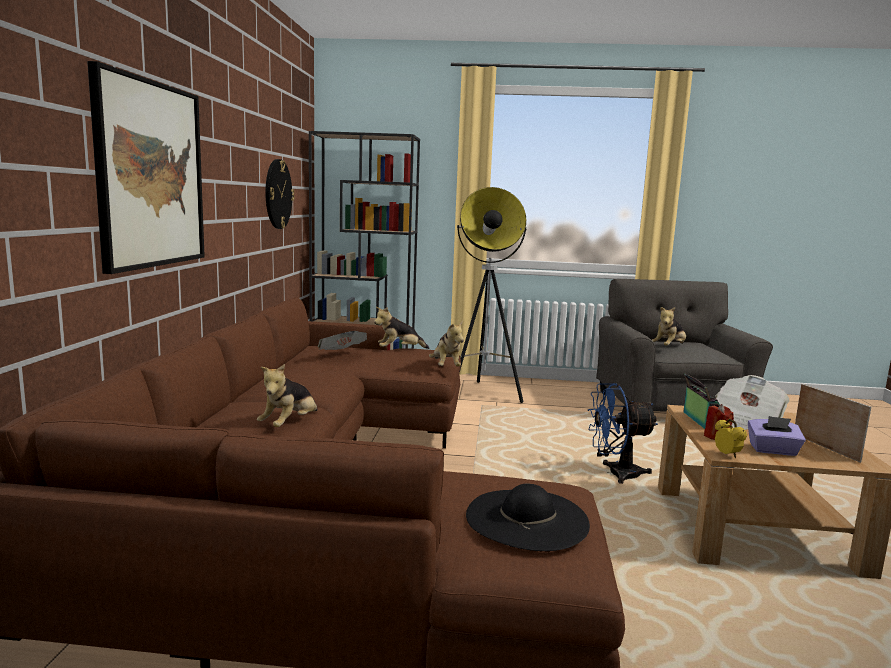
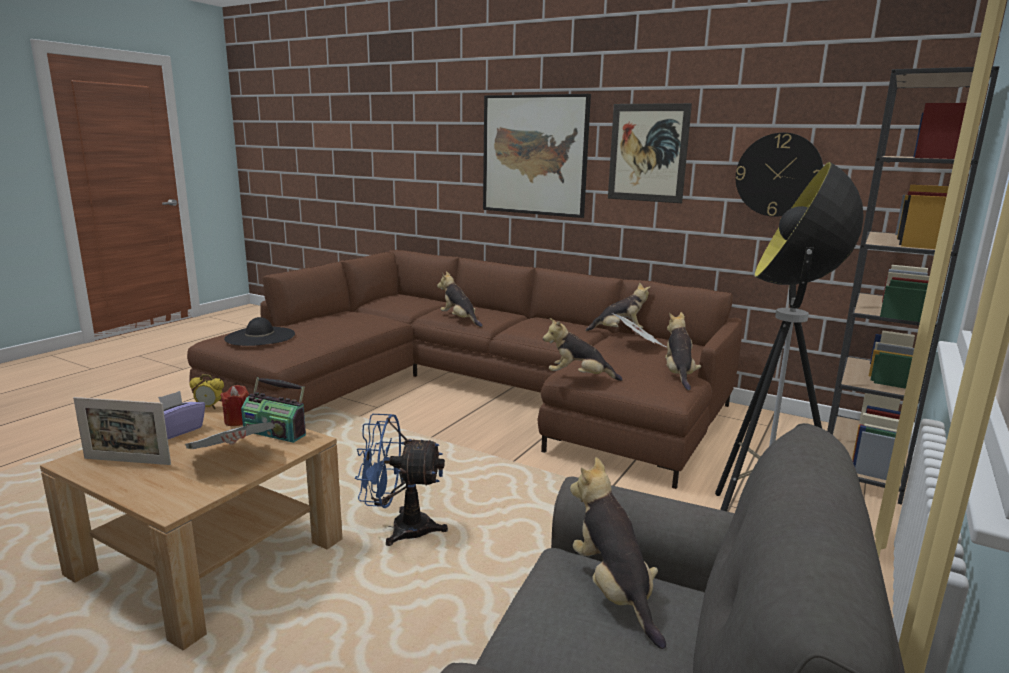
camera: 115 degrees right, 5 degrees up
(228, 174) = (648, 153): none -> picture
(294, 362) = (619, 331): none -> plush toy
(615, 474) = (400, 529): blue fan -> blue fan turned 105 degrees counterclockwise

